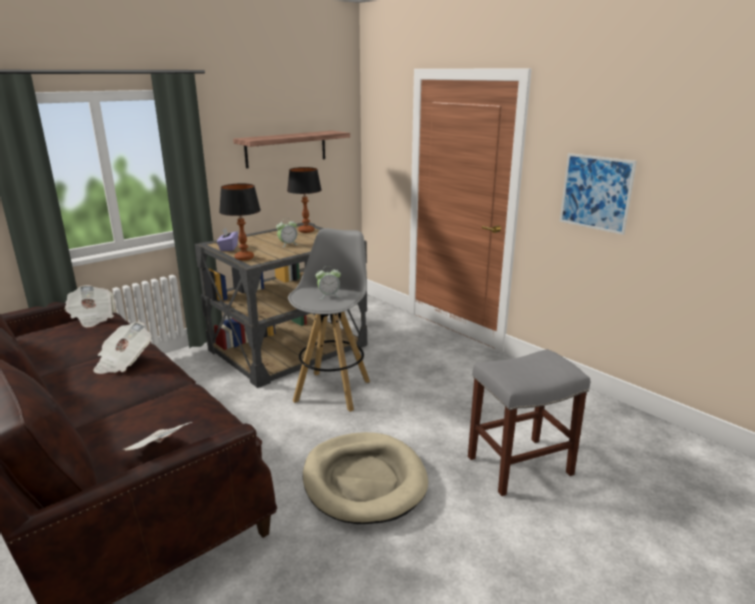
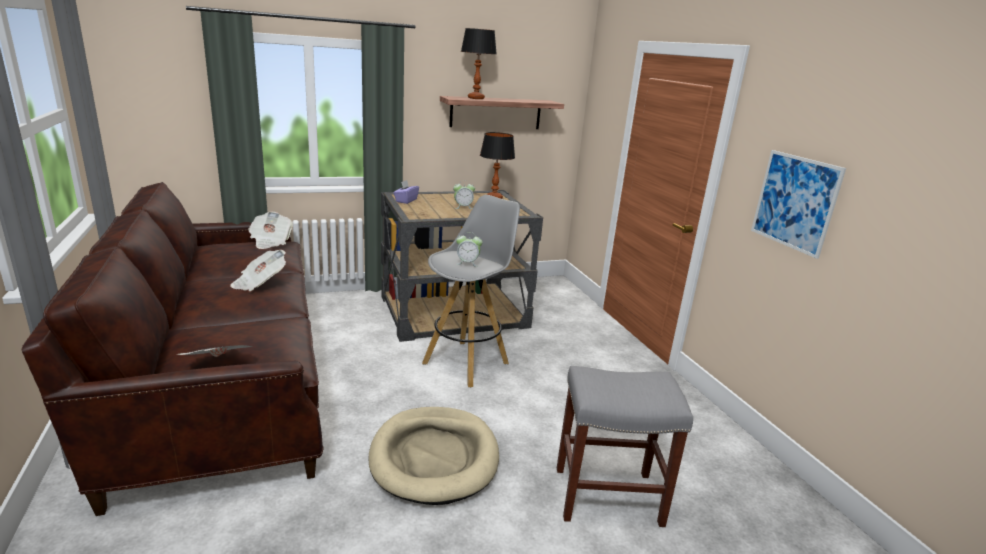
camera: 20 degrees right, 0 degrees up
(244, 258) = (410, 211): table lamp -> table lamp (475, 98)

